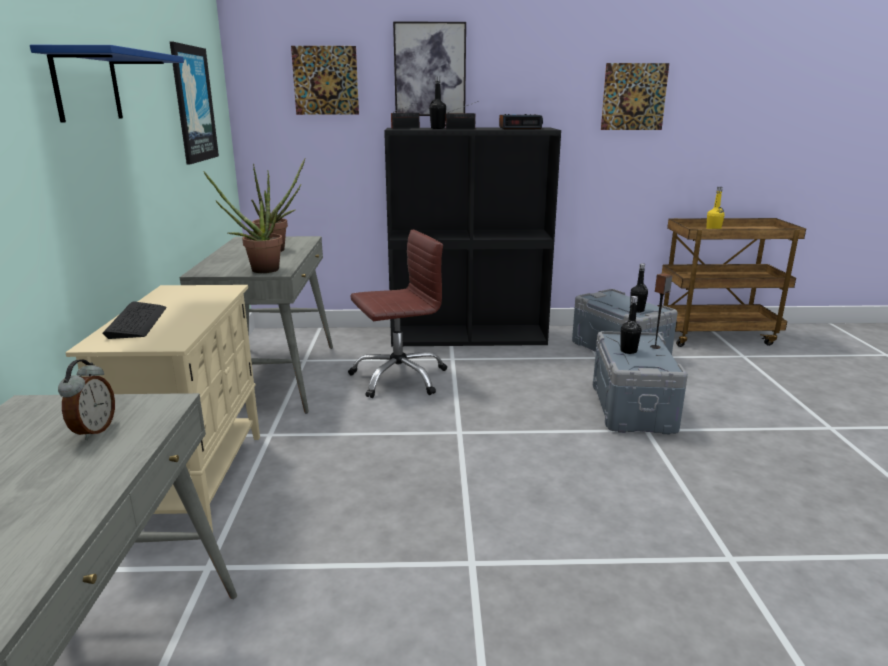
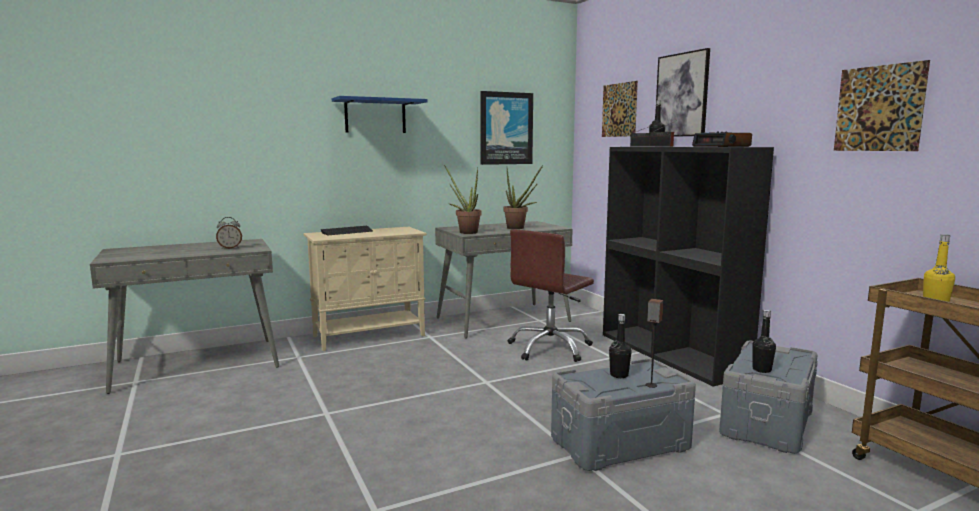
camera: 65 degrees right, 10 degrees down
(399, 377) = (550, 348): brown office chair -> brown office chair turned 90 degrees clockwise

